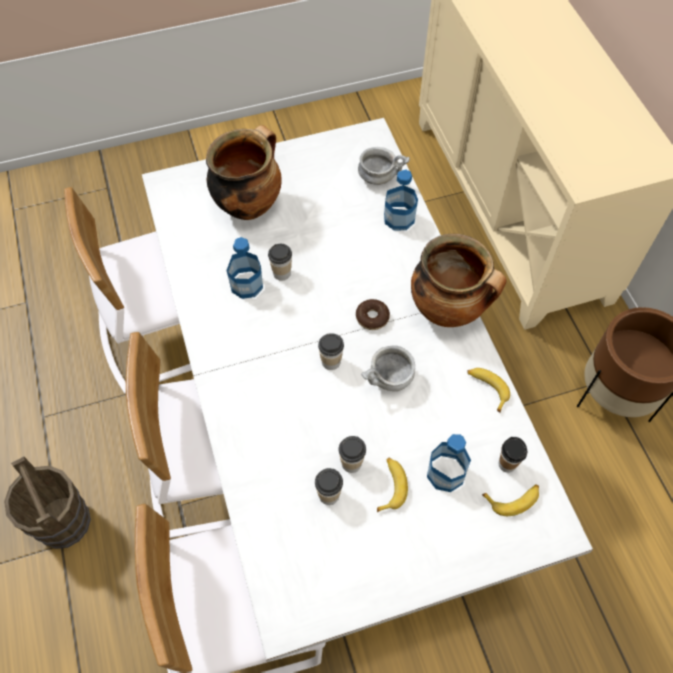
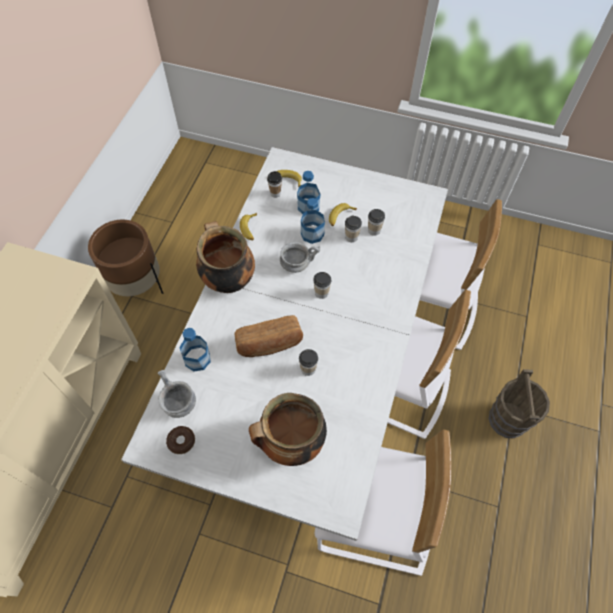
camera: 145 degrees left, 0 degrees up
(246, 284) = (337, 375): bottle -> bottle (312, 234)
(341, 273) = (269, 344): none -> bread
(372, 317) = (276, 303): donut -> donut (181, 441)

